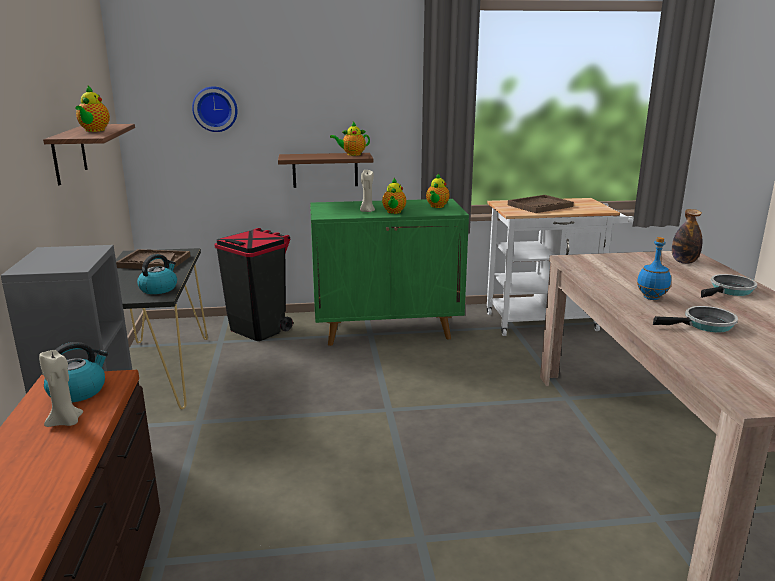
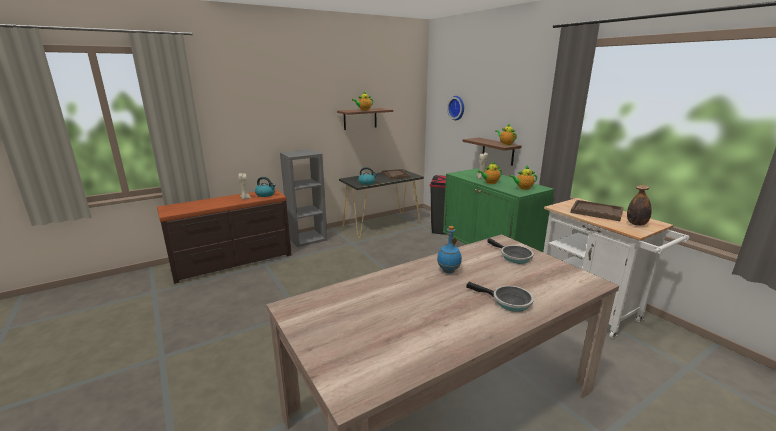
camera: 65 degrees right, 0 degrees up
(684, 262) = (565, 281): bottle -> bottle (636, 224)
(705, 325) = (410, 291): frying pan -> frying pan (513, 256)

